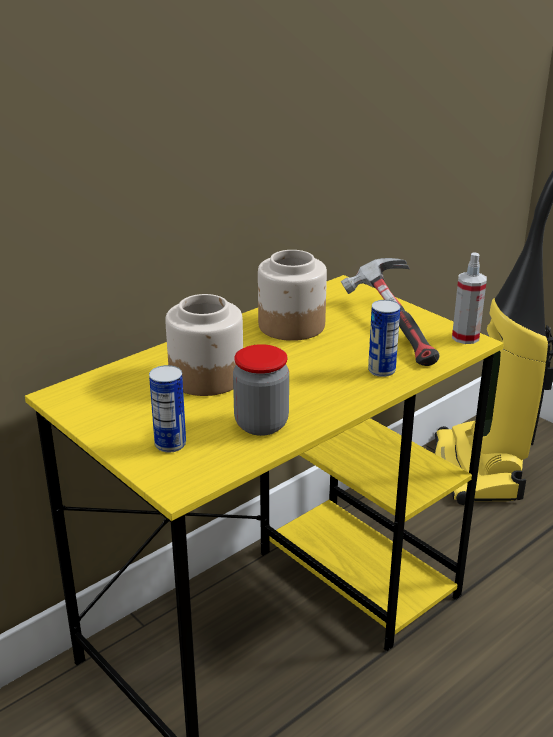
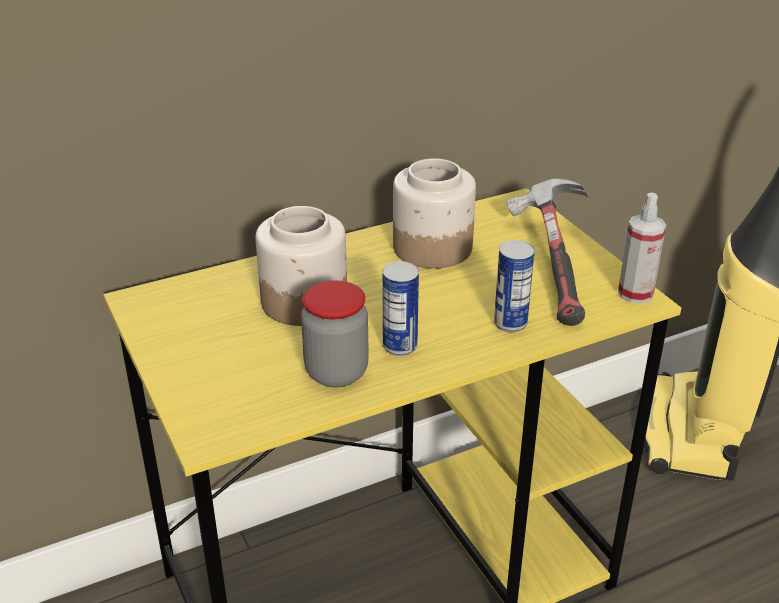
camera: 15 degrees right, 5 degrees up
(170, 444) = (224, 381): can -> can (400, 346)

